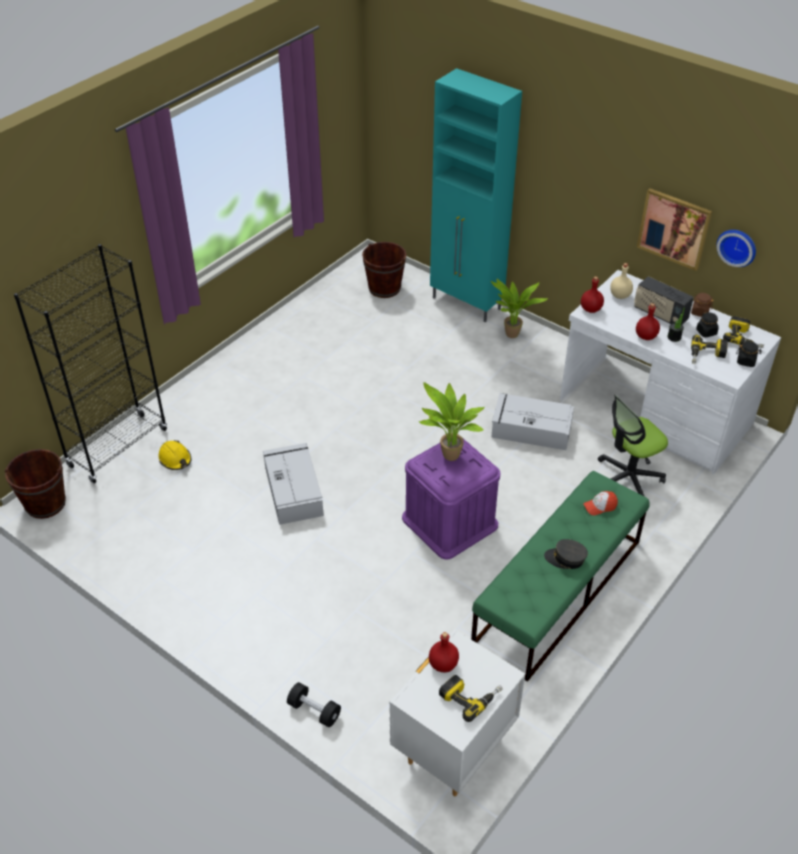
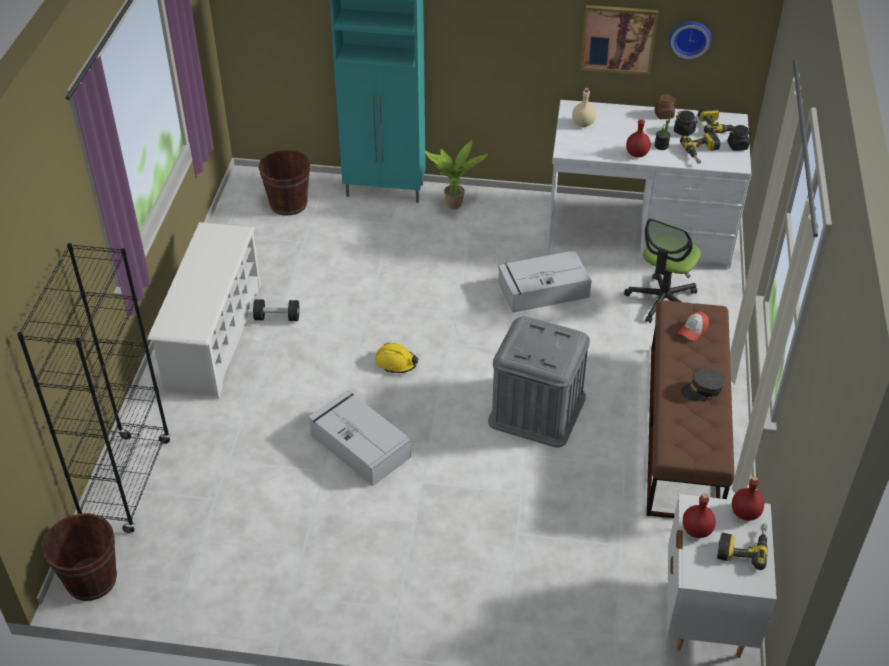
camera: 30 degrees left, 0 degrees up
(175, 459) = (205, 468): yellow hard hat -> yellow hard hat (396, 362)
(254, 367) = (214, 337): none -> white shoe rack
(314, 711) = (554, 648): black dumbbell -> black dumbbell (277, 317)
(449, 457) = (533, 340): potted plant -> none
(449, 521) = (537, 409): purple storage box -> grey storage box
(557, 592) = (683, 431): green bench -> brown bench
(590, 309) = (567, 145): red bottle -> red bottle (744, 513)
(660, 314) = (632, 129): radio -> none

